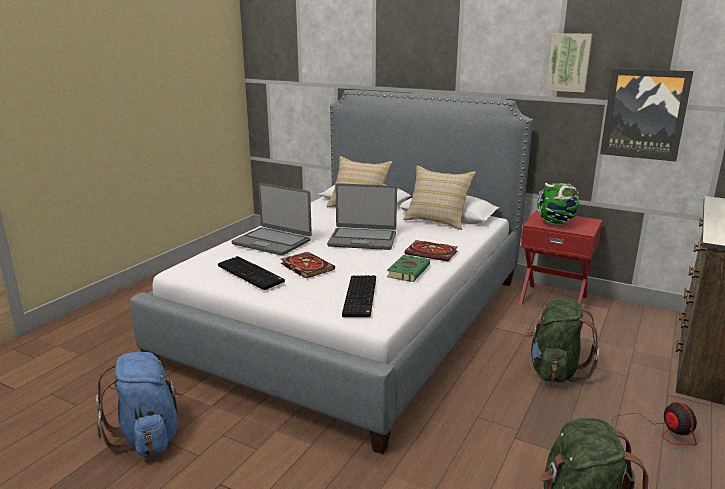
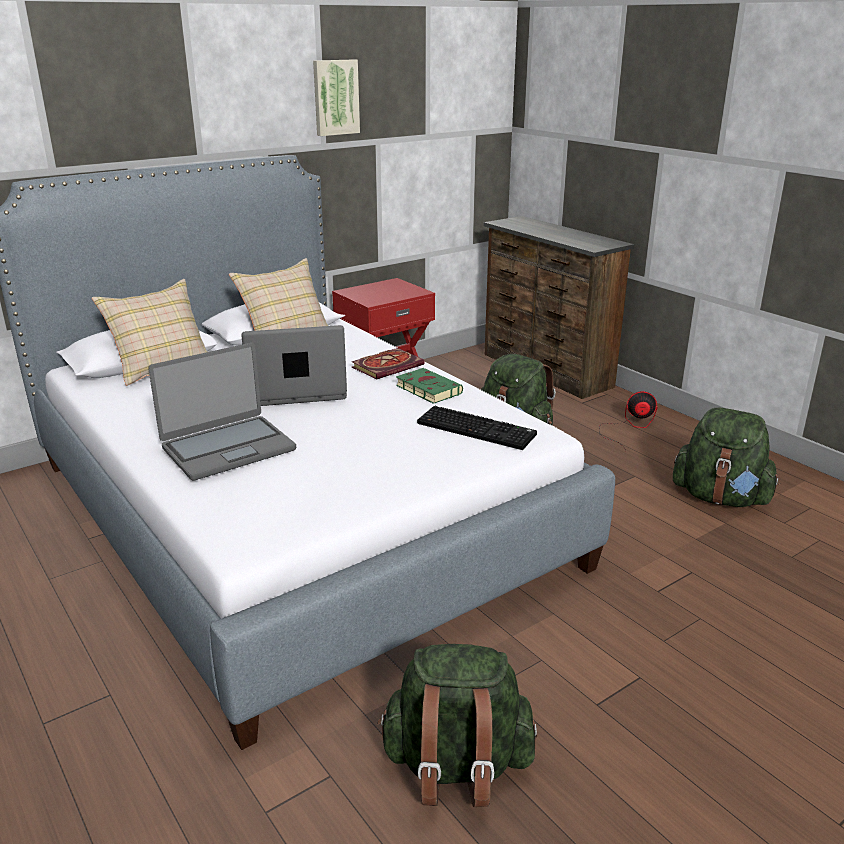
camera: 65 degrees left, 5 degrees up
(148, 436) = (456, 766): blue backpack -> green backpack
(252, 274) = (340, 482): keyboard -> none
(305, 267) = (349, 443): book -> none
(362, 239) = (296, 390): laptop -> laptop turned 135 degrees counterclockwise
(555, 223) = (384, 295): globe -> none
(644, 114) = (413, 149): picture -> none

